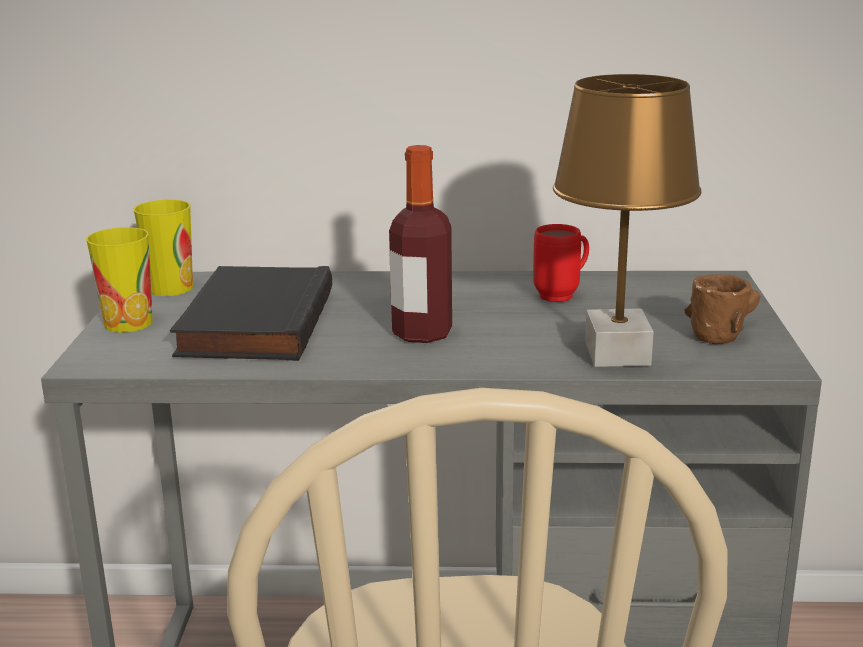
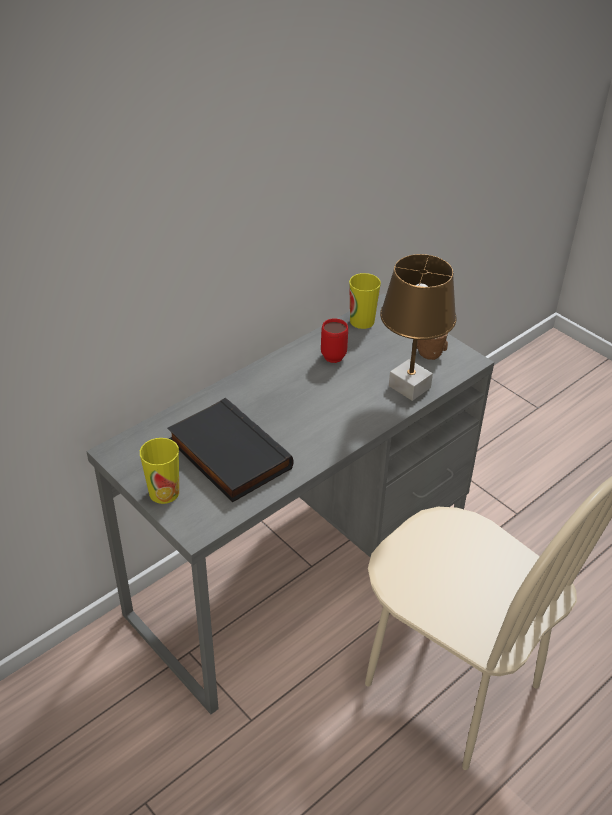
camera: 45 degrees left, 20 degrees up
(171, 288) = (136, 453): cup -> cup (362, 321)
(422, 333) = (315, 418): bottle -> none

